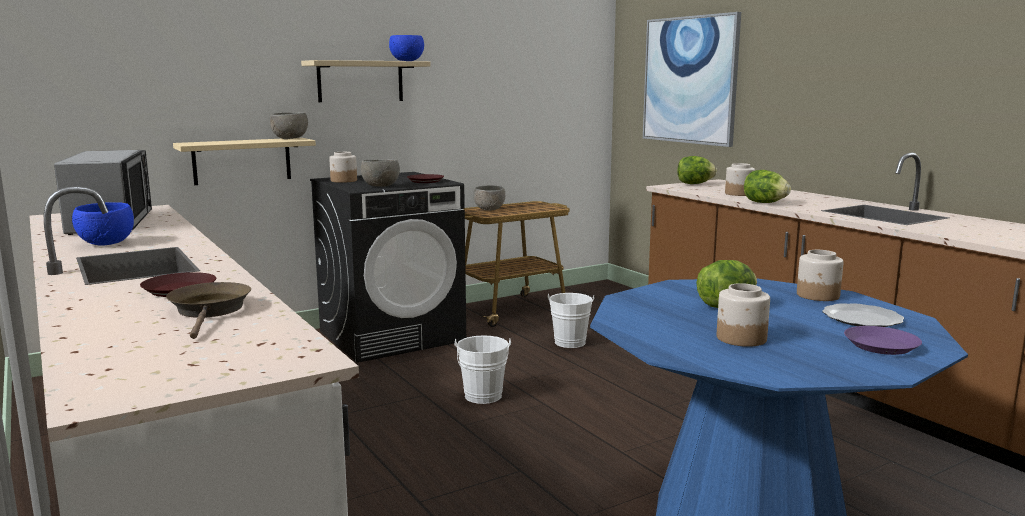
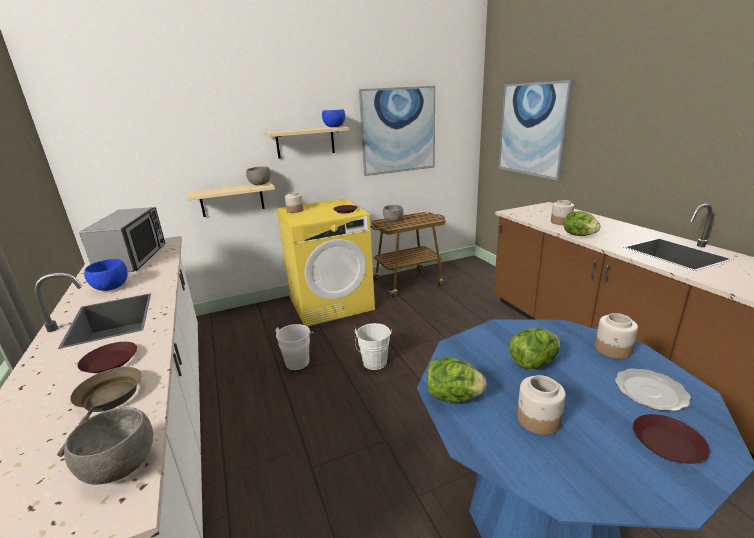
camera: 10 degrees right, 10 degrees up
(381, 186) = (314, 218): grey bowl -> grey bowl (122, 467)
(392, 336) = (331, 303): black washing machine -> yellow washing machine
(496, 76) = (398, 130): none -> picture
(570, 341) = (440, 312): white bucket -> white bucket (298, 361)
(694, 184) = (530, 208): lettuce -> lettuce (453, 396)
(881, 345) = (667, 443): purple plate -> brown plate

